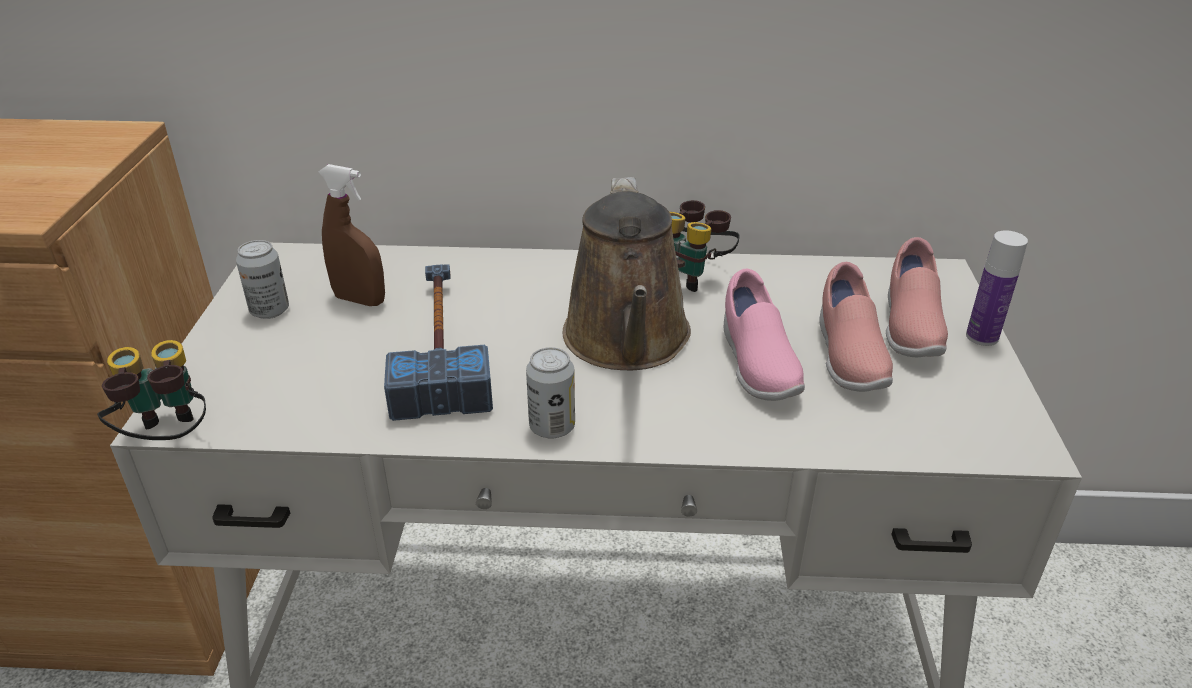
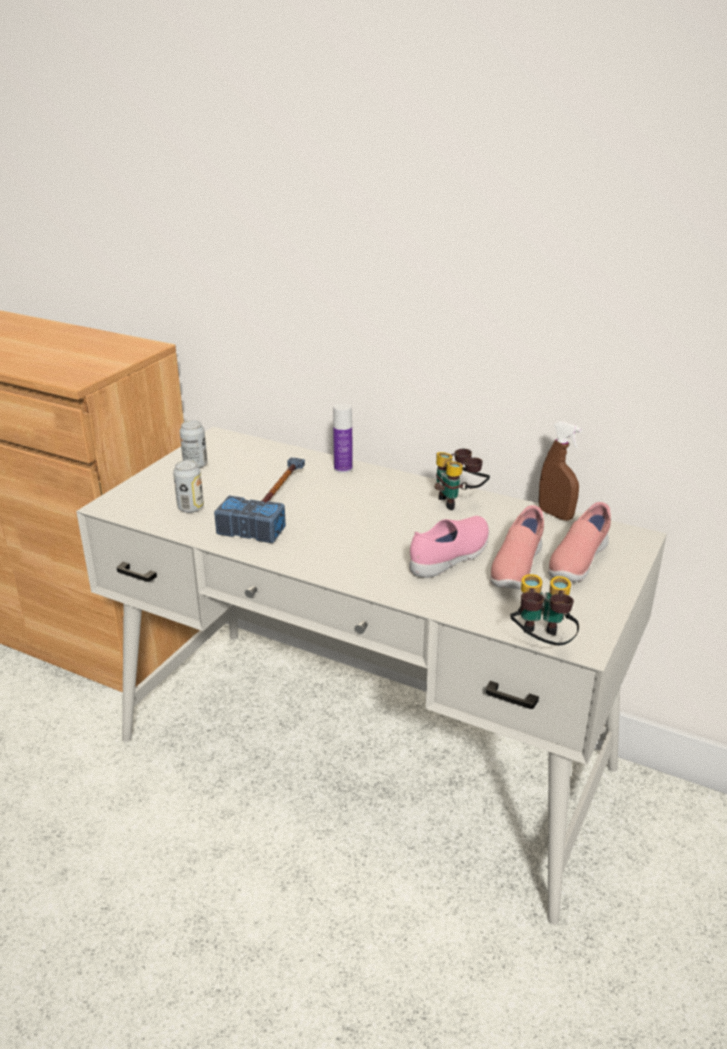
camera: 25 degrees right, 5 degrees down
(167, 439) = (103, 515): binoculars -> binoculars (540, 644)
(360, 300) = (247, 470): brown spray bottle -> brown spray bottle (555, 514)
(552, 427) = (299, 559): can -> can (190, 508)
(627, 342) = (382, 527): brown watering can -> none
(756, 364) = (450, 558): pink shoe -> pink shoe turned 150 degrees counterclockwise
(982, 337) = (623, 580): bottle -> bottle (343, 468)

